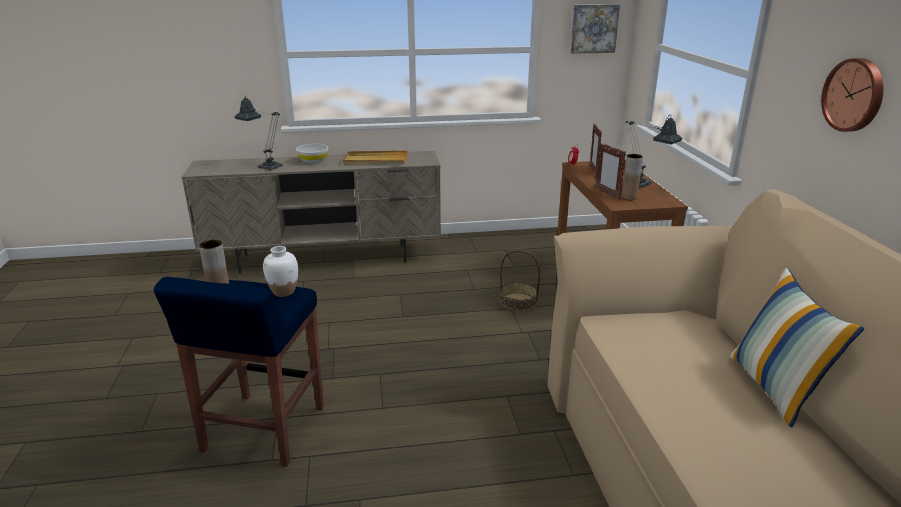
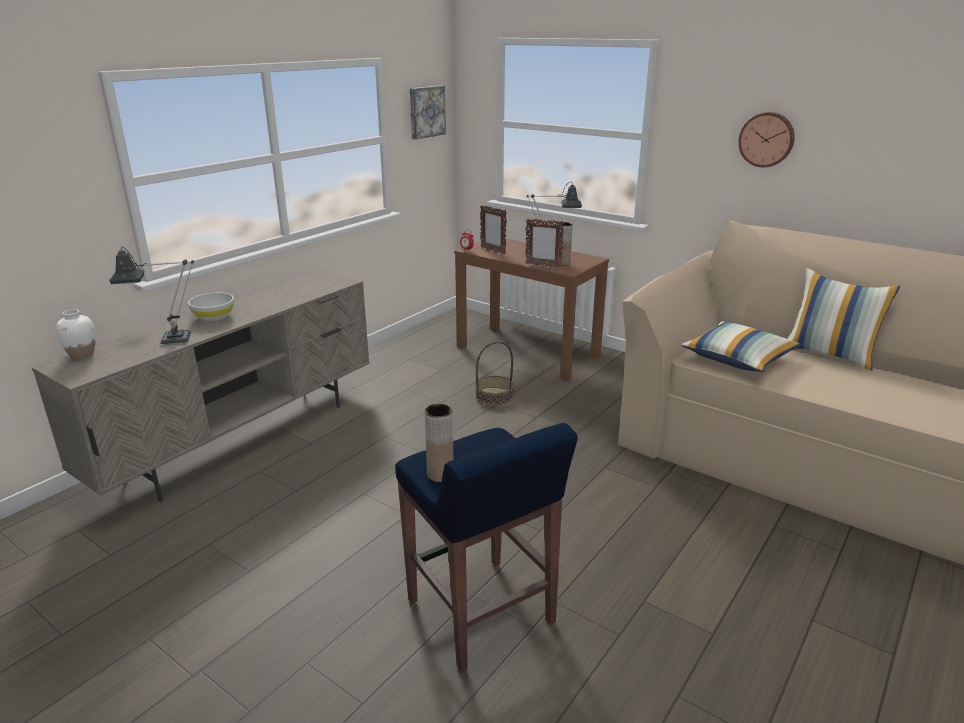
camera: 45 degrees left, 0 degrees up
(283, 292) = (484, 440): white vase -> white vase (82, 355)
(375, 160) = (287, 296): beige tray -> none
(649, 343) = (738, 359): none -> pillow

